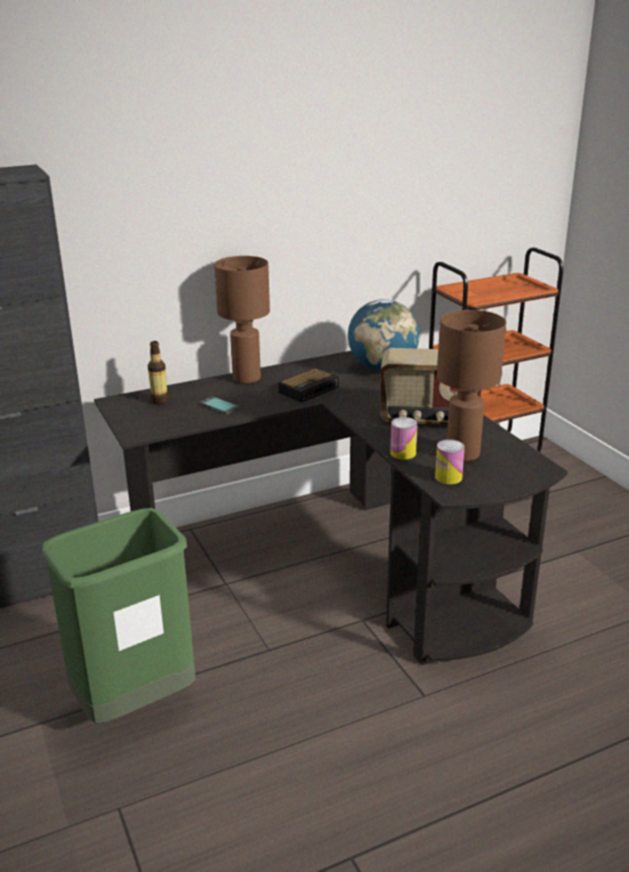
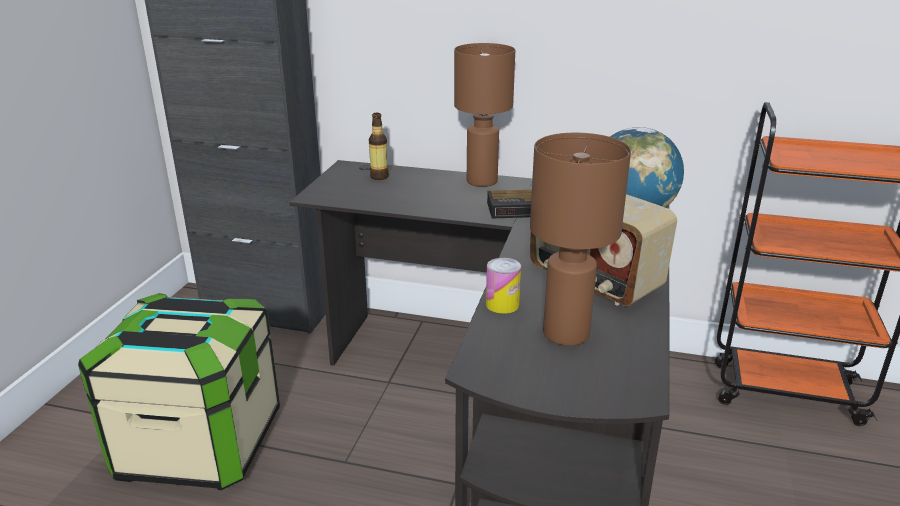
camera: 40 degrees right, 0 degrees up
(135, 703) = (200, 444): green trash can -> storage box
(218, 406) = (415, 197): phone -> none
(448, 477) = (505, 351): can -> none

